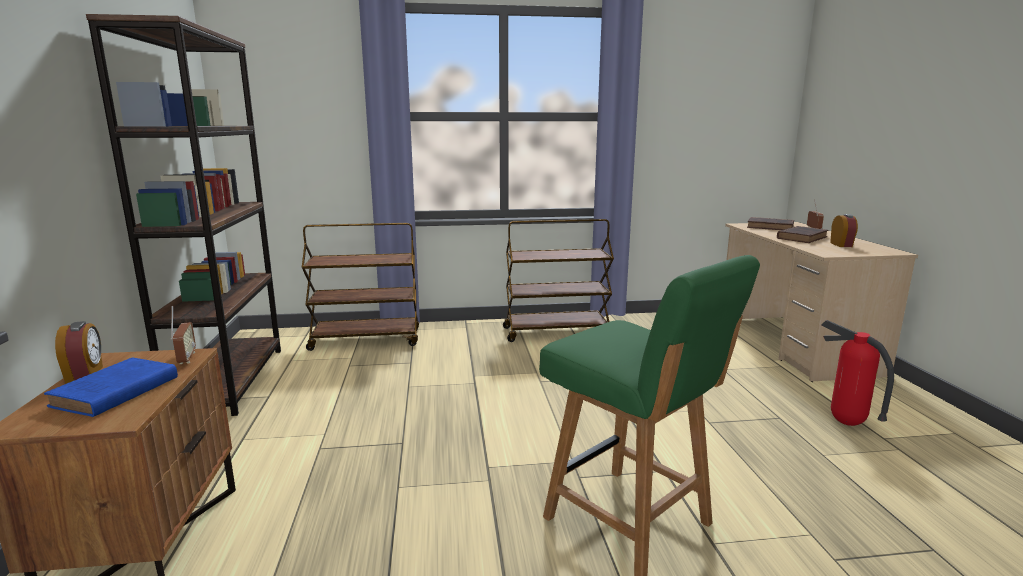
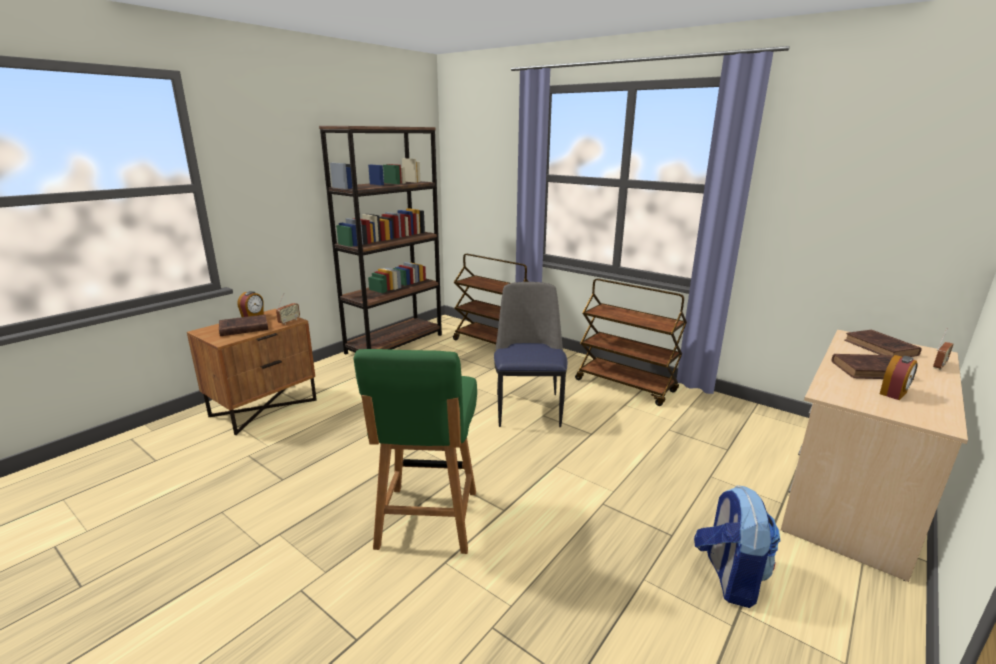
camera: 45 degrees right, 5 degrees up
(113, 393) = (242, 328): blue book -> brown book
(516, 381) = (528, 408): none -> chair
(846, 423) = (729, 577): fire extinguisher -> backpack

